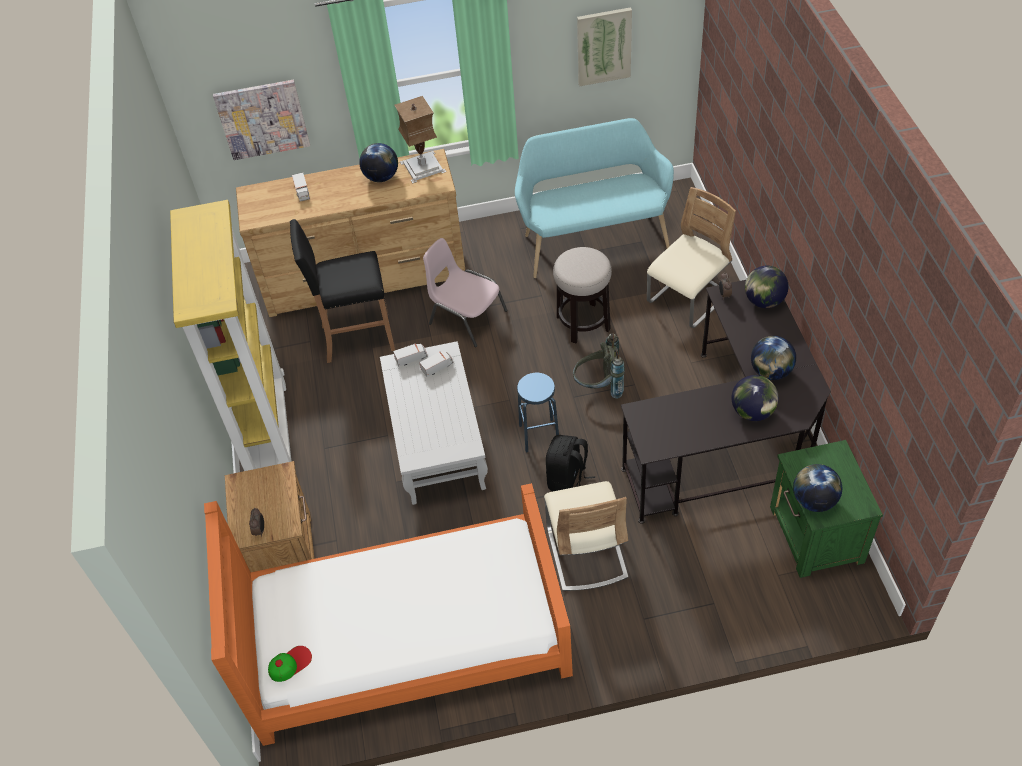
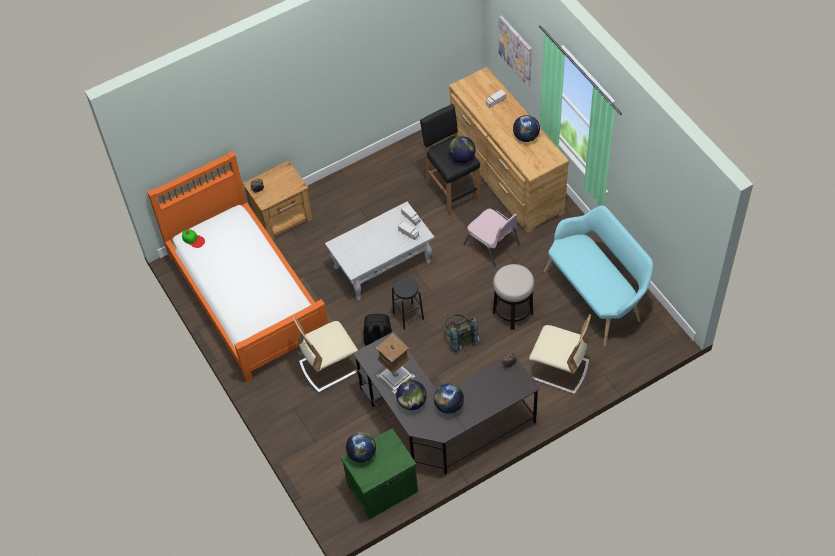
camera: 70 degrees right, 5 degrees up
(268, 434) = (360, 177): yellow bookcase -> none
(421, 166) = (545, 154): table lamp -> table lamp (395, 375)
(466, 317) = (492, 244): pink chair -> pink chair turned 120 degrees clockwise
(539, 435) = (408, 316): blue stool -> black stool
(603, 46) = (662, 206): picture -> none
(763, 301) = (511, 389): globe -> globe (462, 157)

